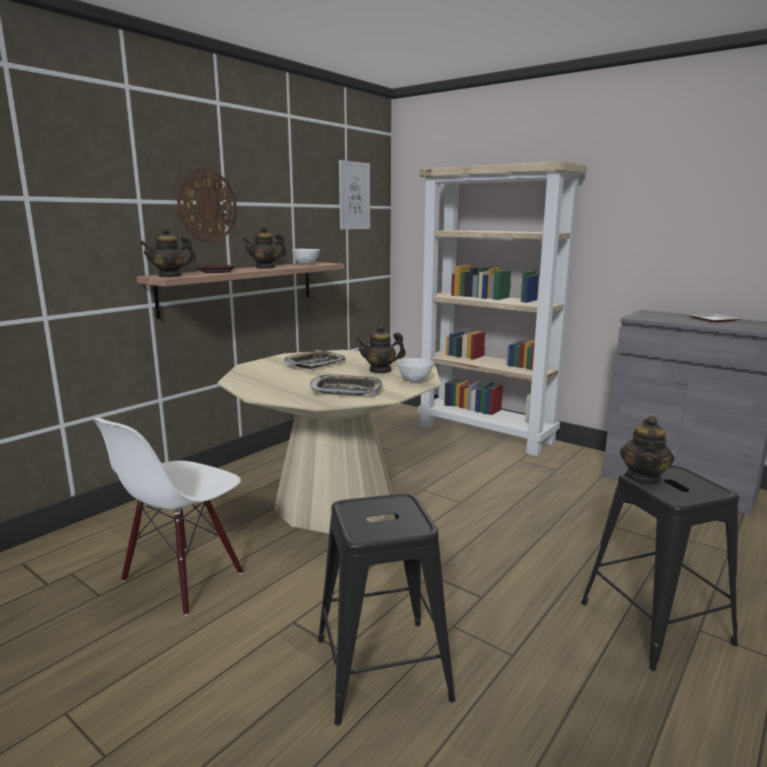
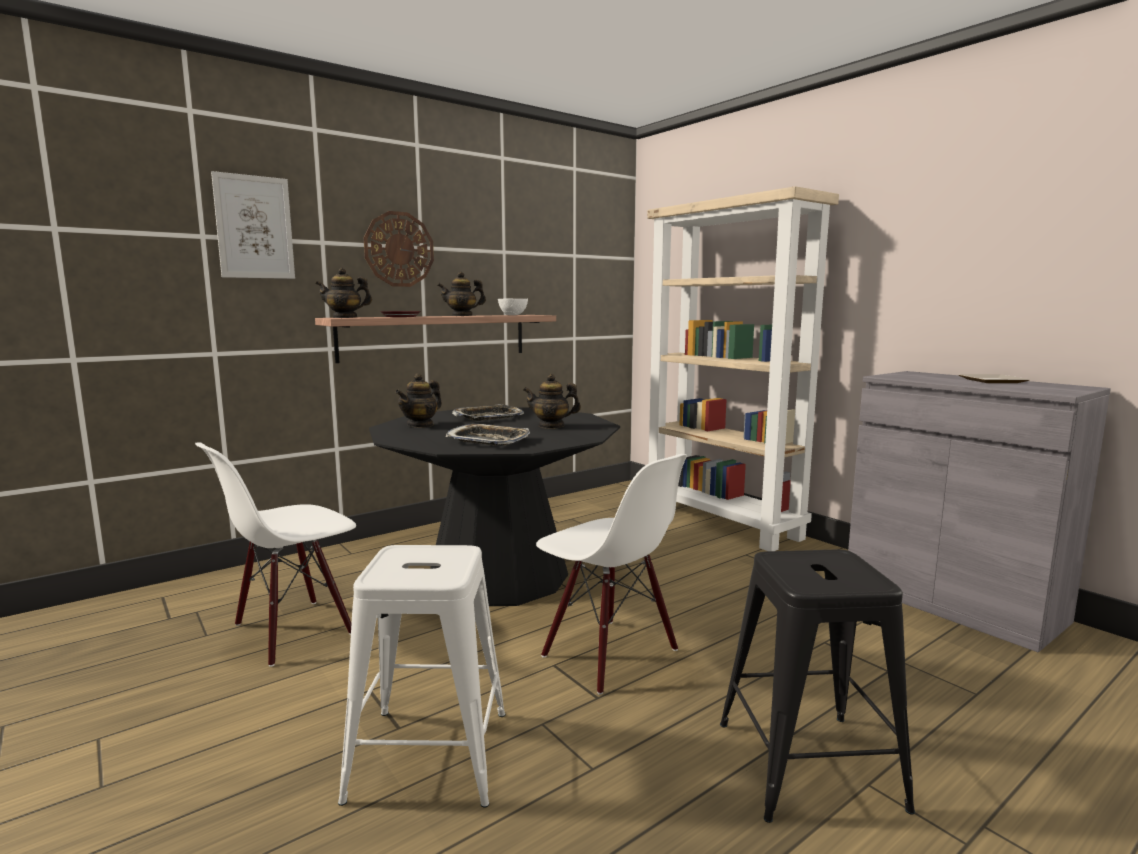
camera: 15 degrees right, 5 degrees down
(335, 501) = (498, 575): beige dining table -> black dining table
(354, 196) = (584, 244): picture -> picture (254, 227)
(381, 669) = (428, 755): black stool -> white stool
(415, 380) = (577, 436): white bowl -> none
(467, 559) = (609, 654): none -> white chair
(644, 478) = (783, 559): teapot -> teapot (420, 425)

